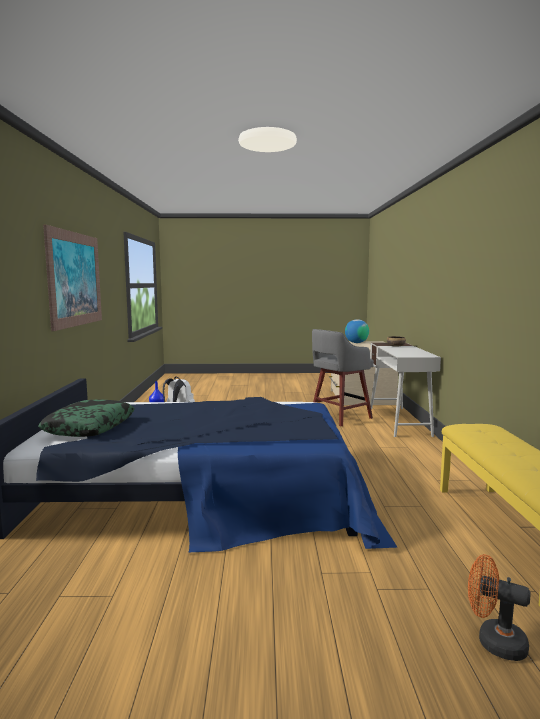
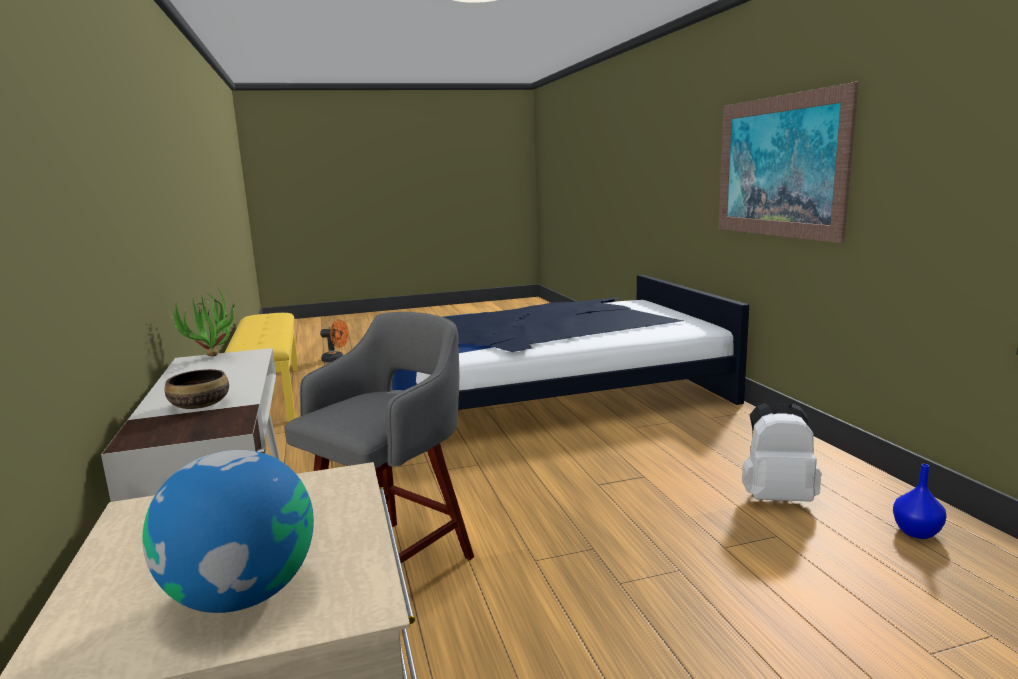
camera: 165 degrees right, 5 degrees up
(89, 427) = (625, 307): pillow -> none
(419, 355) = (214, 358): none -> potted plant

